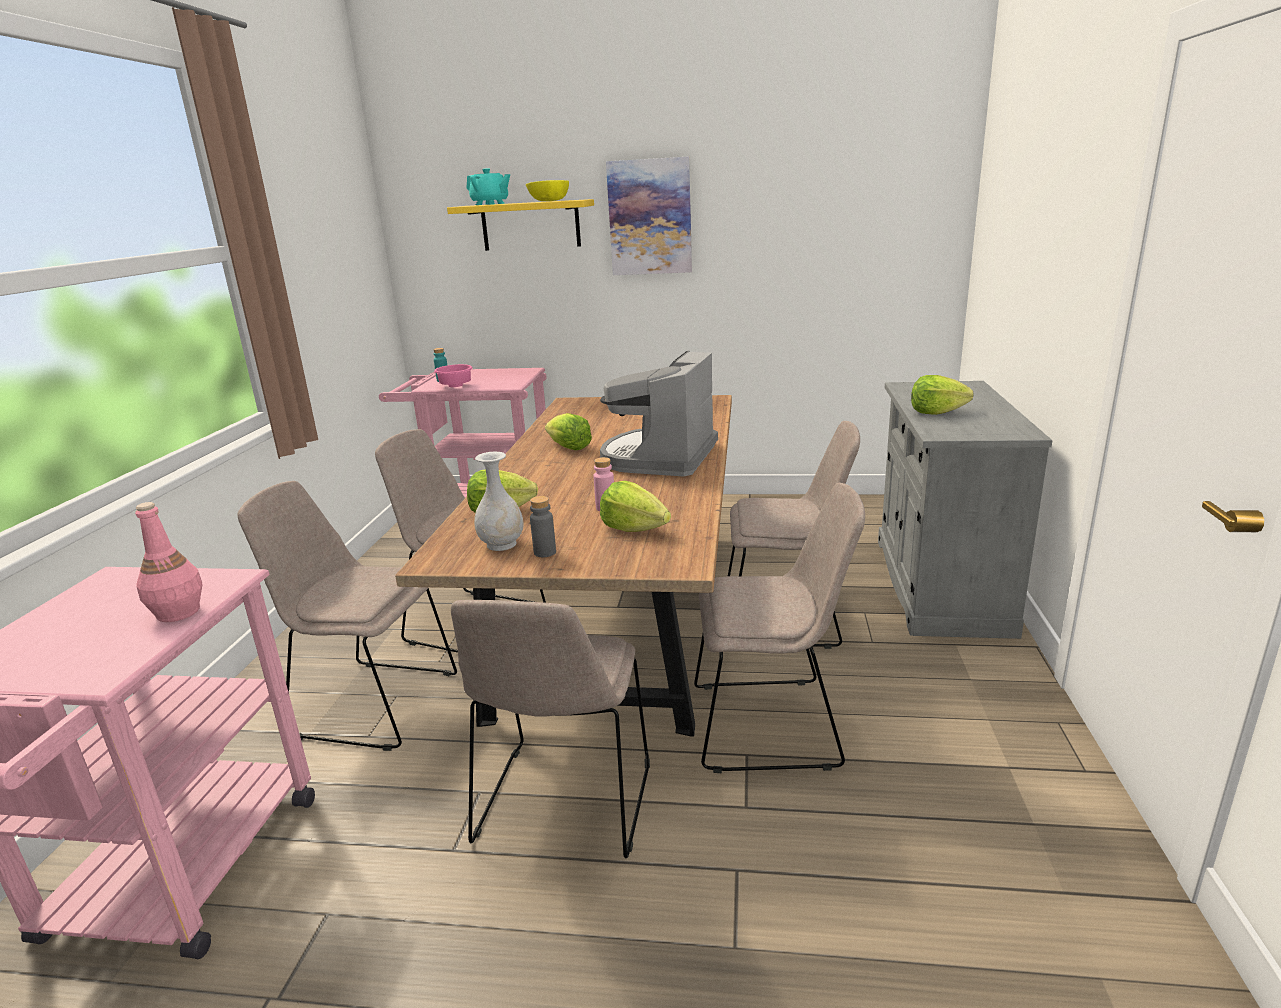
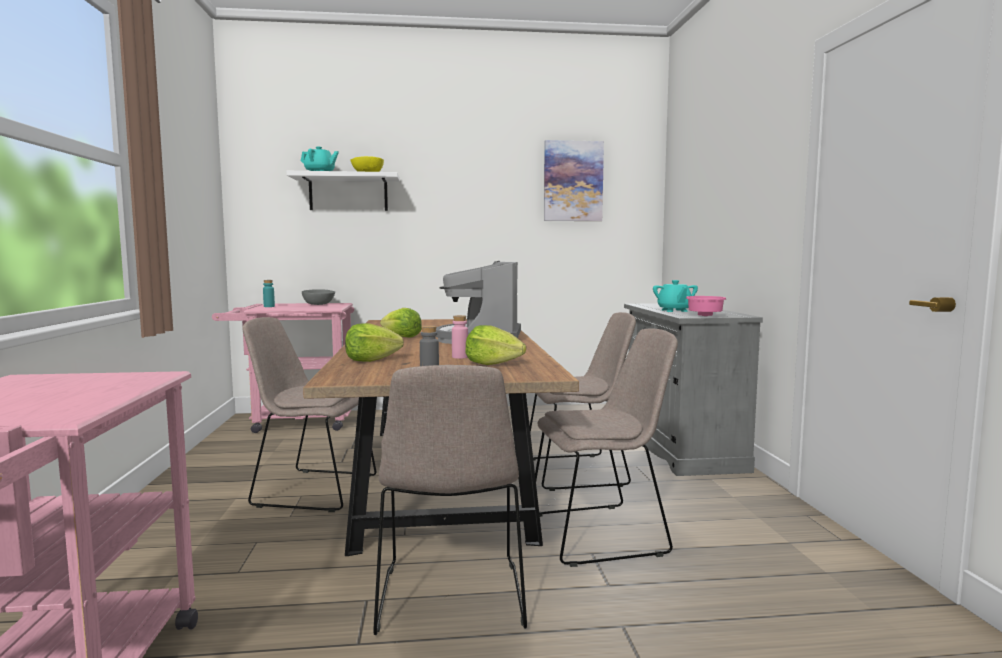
camera: 15 degrees left, 15 degrees down
(177, 613) = (117, 389): pink bottle -> none
(370, 703) = (231, 549): beige chair -> none
(454, 386) = (282, 308): pink bowl -> pink bowl (704, 316)
(501, 373) = (318, 304): none -> grey bowl
(502, 544) = (388, 372): white vase -> none
(530, 225) = (348, 193): yellow shelf -> white shelf
(650, 217) = (441, 192): picture -> picture (573, 181)
(936, 412) = (674, 310): lettuce -> turquoise teapot

